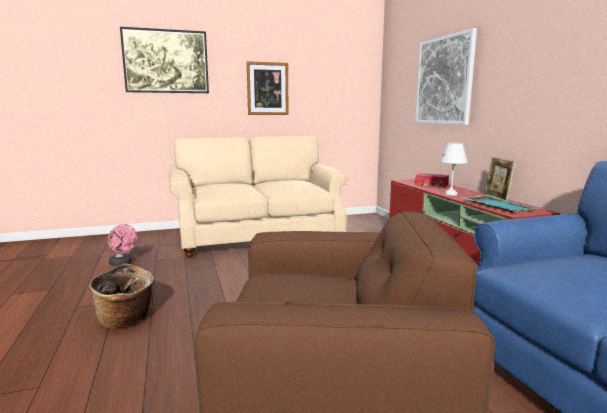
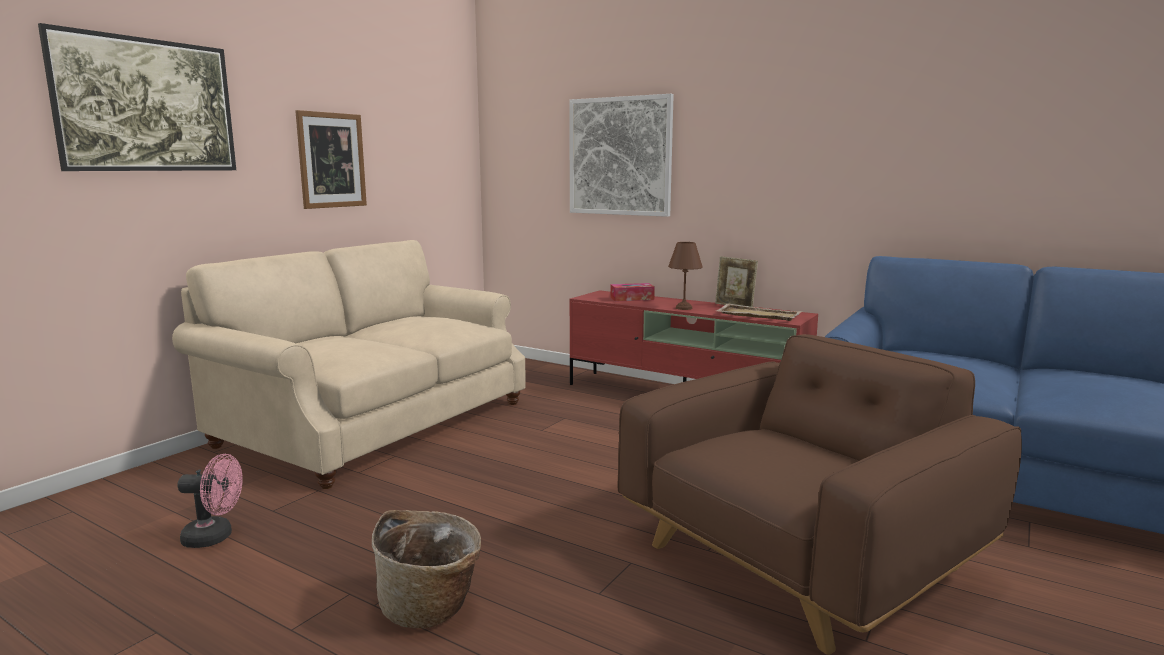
camera: 40 degrees left, 0 degrees up
(451, 194) = (684, 308): white table lamp -> brown table lamp
(497, 205) = (757, 315): turquoise tray -> beige tray

